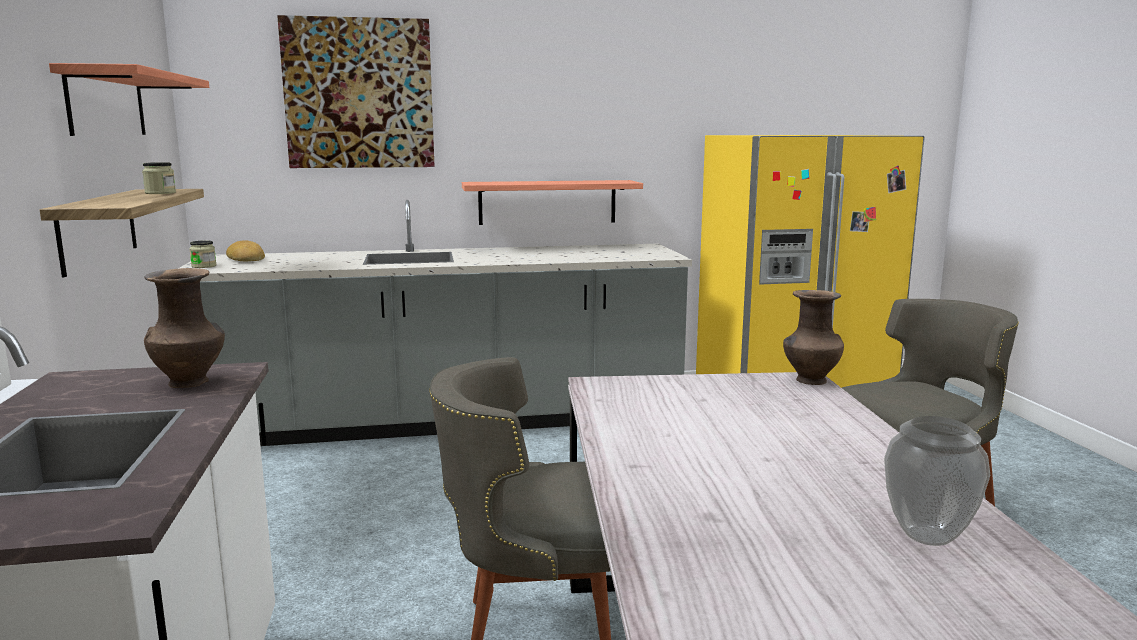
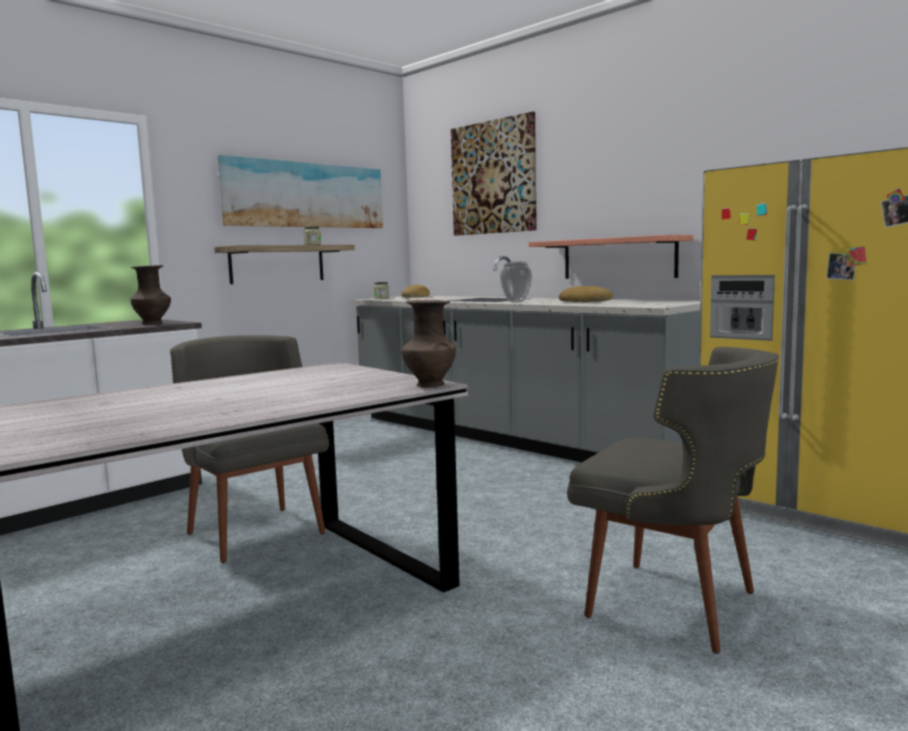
camera: 55 degrees right, 5 degrees down
(107, 104) = (305, 195): shelf -> picture
(551, 253) = (585, 301): none -> bread
(928, 536) = (98, 429): vase -> vase (517, 302)

